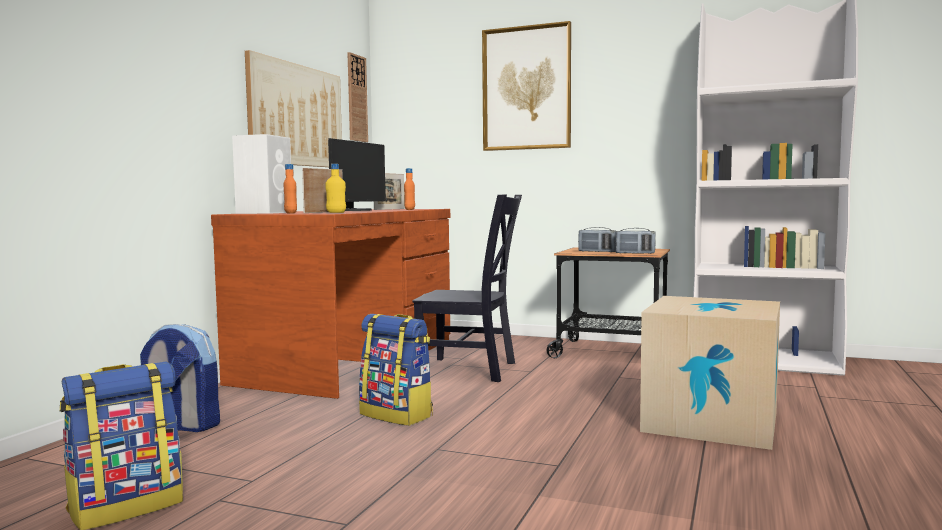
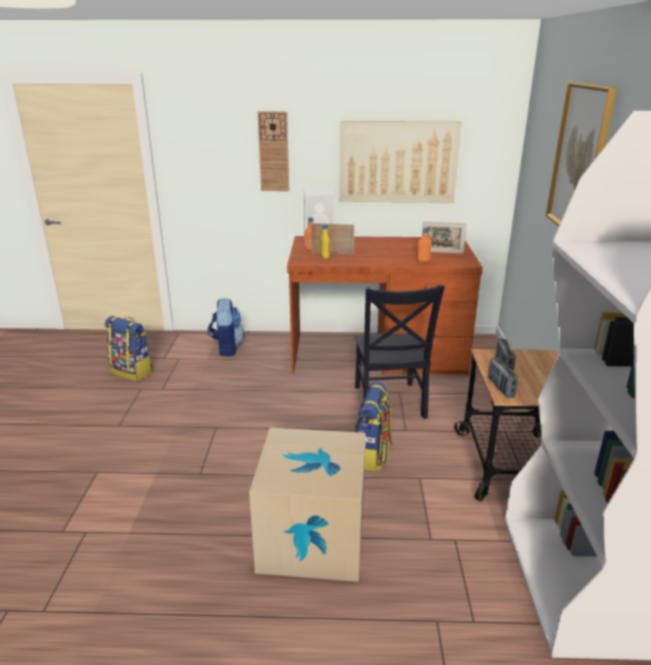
camera: 70 degrees right, 20 degrees up
(356, 210) = (386, 252): monitor -> none
(357, 98) = (494, 136): wall clock -> wall clock (273, 152)
(397, 415) = (269, 400): backpack -> backpack (371, 456)

